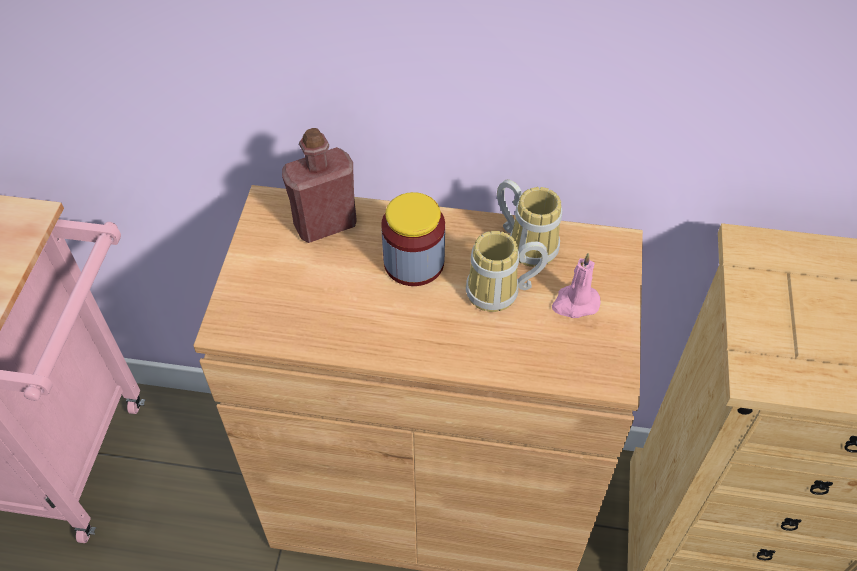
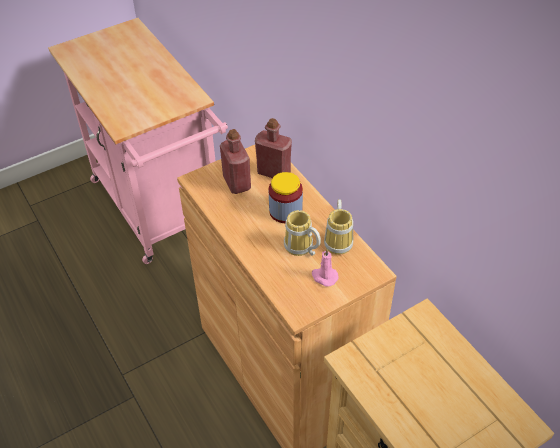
camera: 50 degrees right, 5 degrees down
(295, 279) = (237, 183): none -> red bottle

